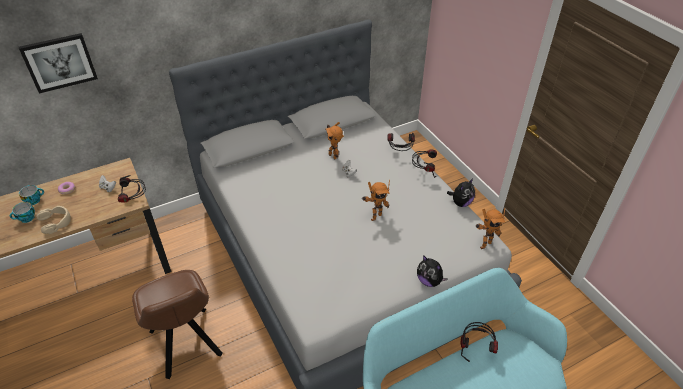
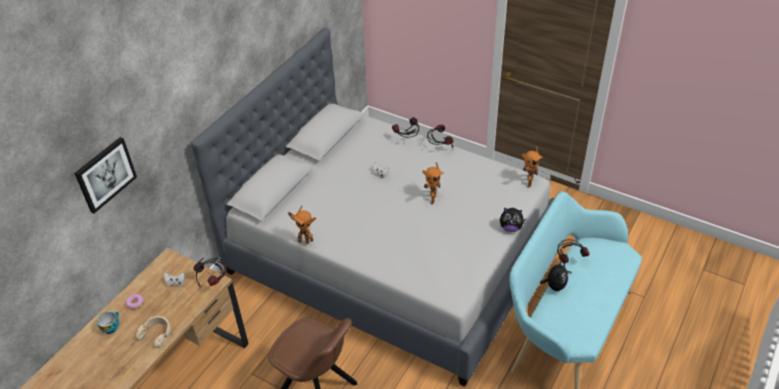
camera: 30 degrees left, 0 degrees up
(26, 219) = (122, 345): cup -> none
(333, 156) = (354, 165): toy robot -> toy robot (304, 240)
(460, 203) = (487, 159): plush toy -> plush toy (554, 286)

